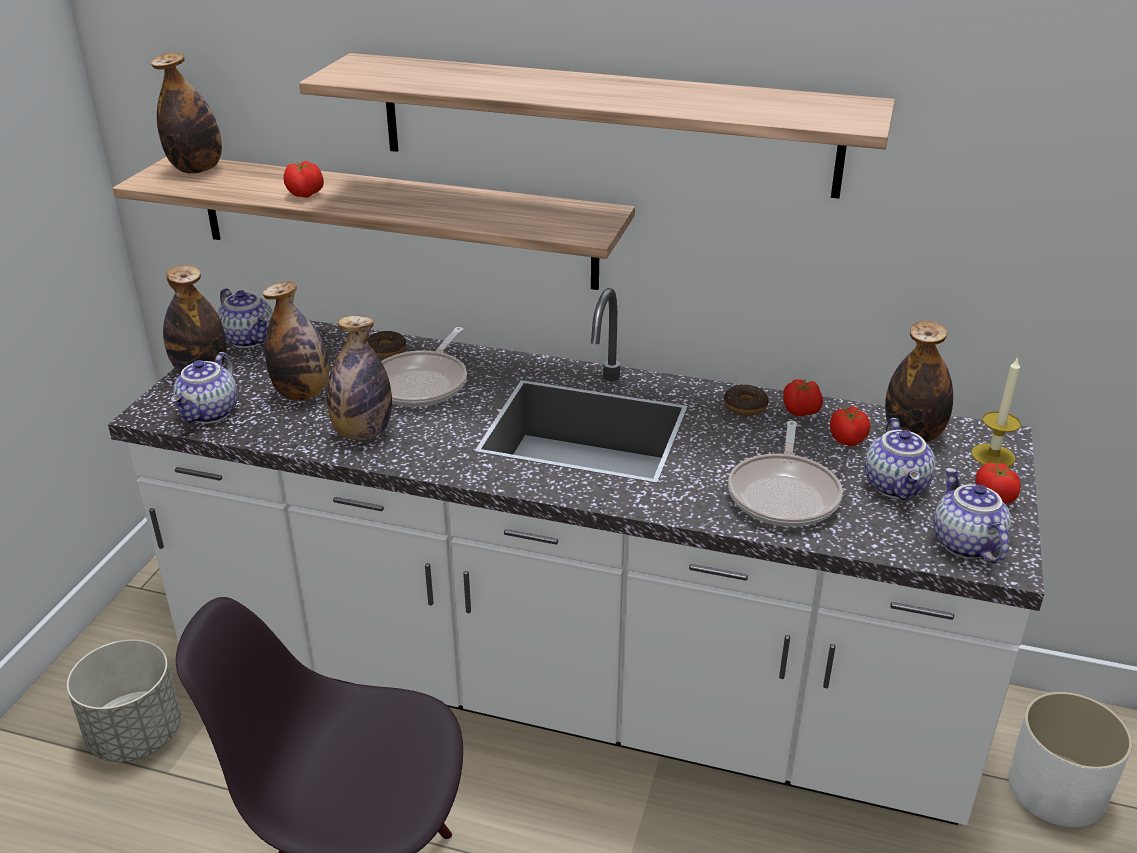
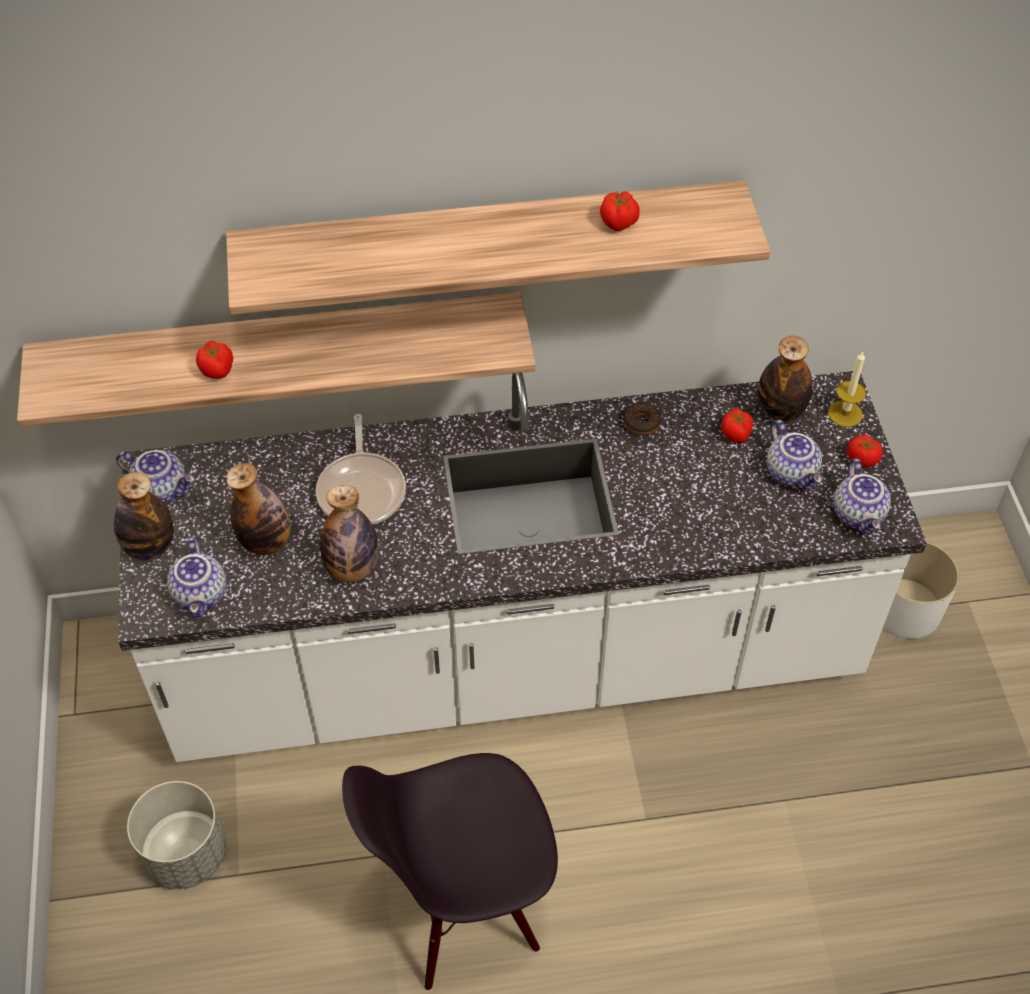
camera: 25 degrees left, 20 degrees up
(197, 169) = (76, 363): bottle -> none
(386, 350) = (301, 460): donut -> none
(784, 494) = (717, 511): frying pan -> none
(801, 411) = (687, 413): tomato -> tomato (619, 223)
(964, 544) = (859, 515): teapot -> teapot turned 150 degrees counterclockwise

